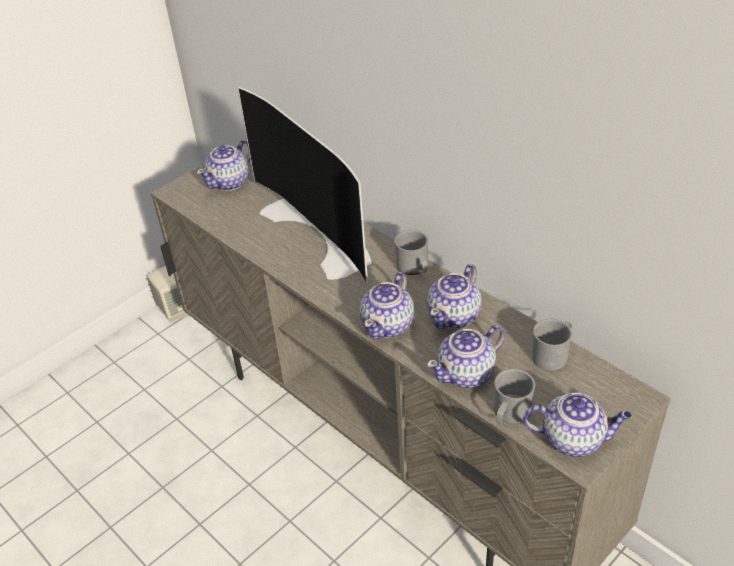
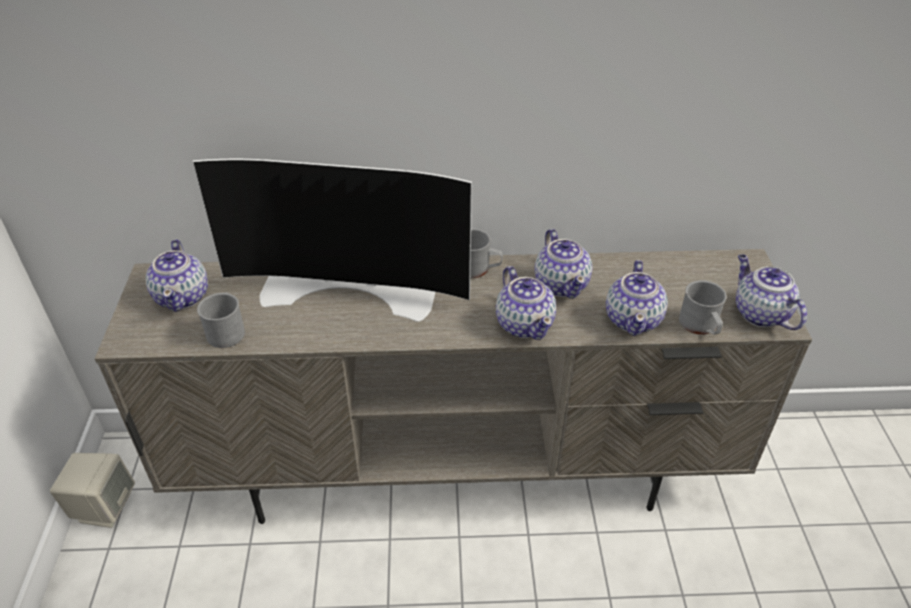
camera: 50 degrees left, 0 degrees up
(553, 354) = (663, 267): grey mug -> grey mug (226, 330)
(574, 439) = (759, 313): teapot -> teapot turned 75 degrees counterclockwise

